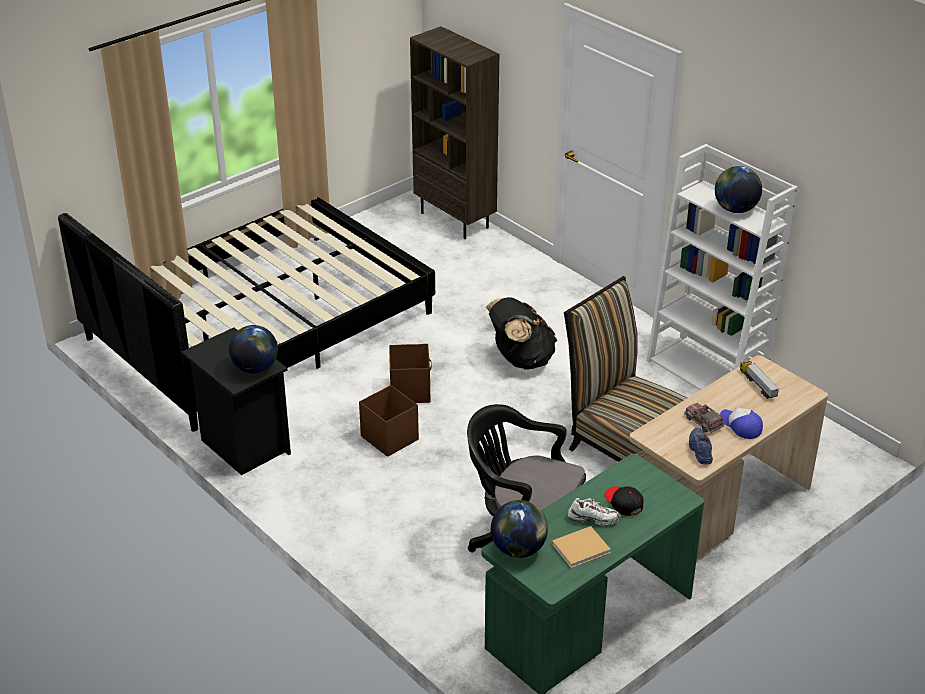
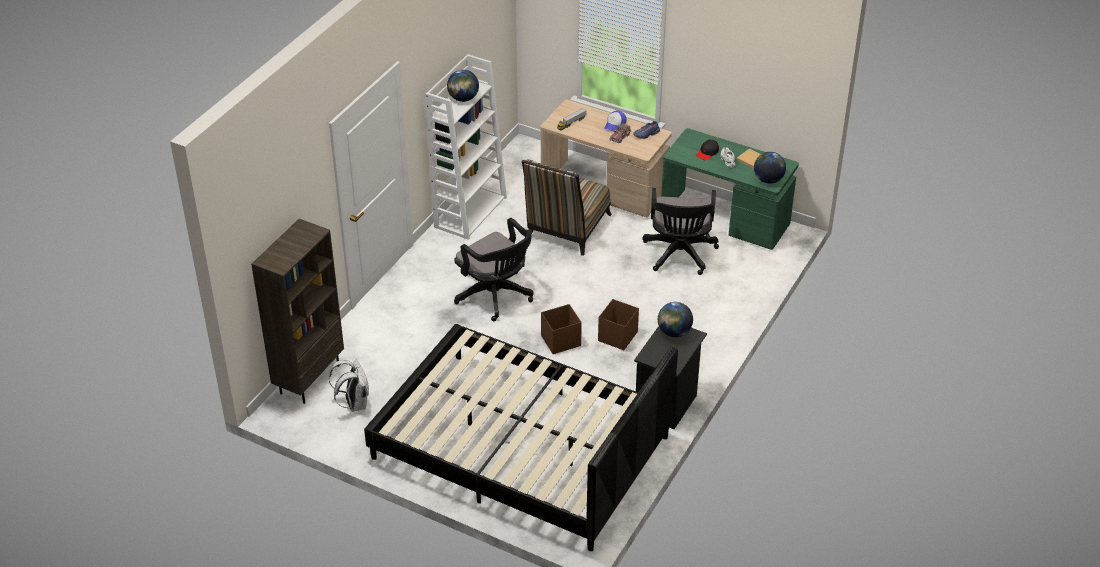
camera: 110 degrees left, 5 degrees up
(401, 239) = (354, 403): none -> white backpack
(520, 360) = (496, 297): black backpack -> black office chair

